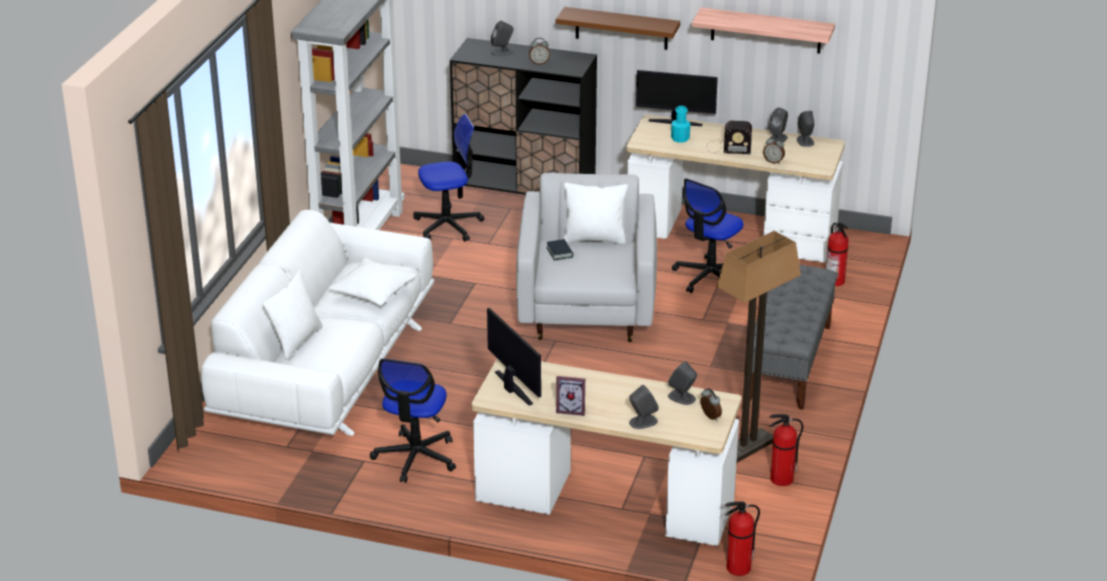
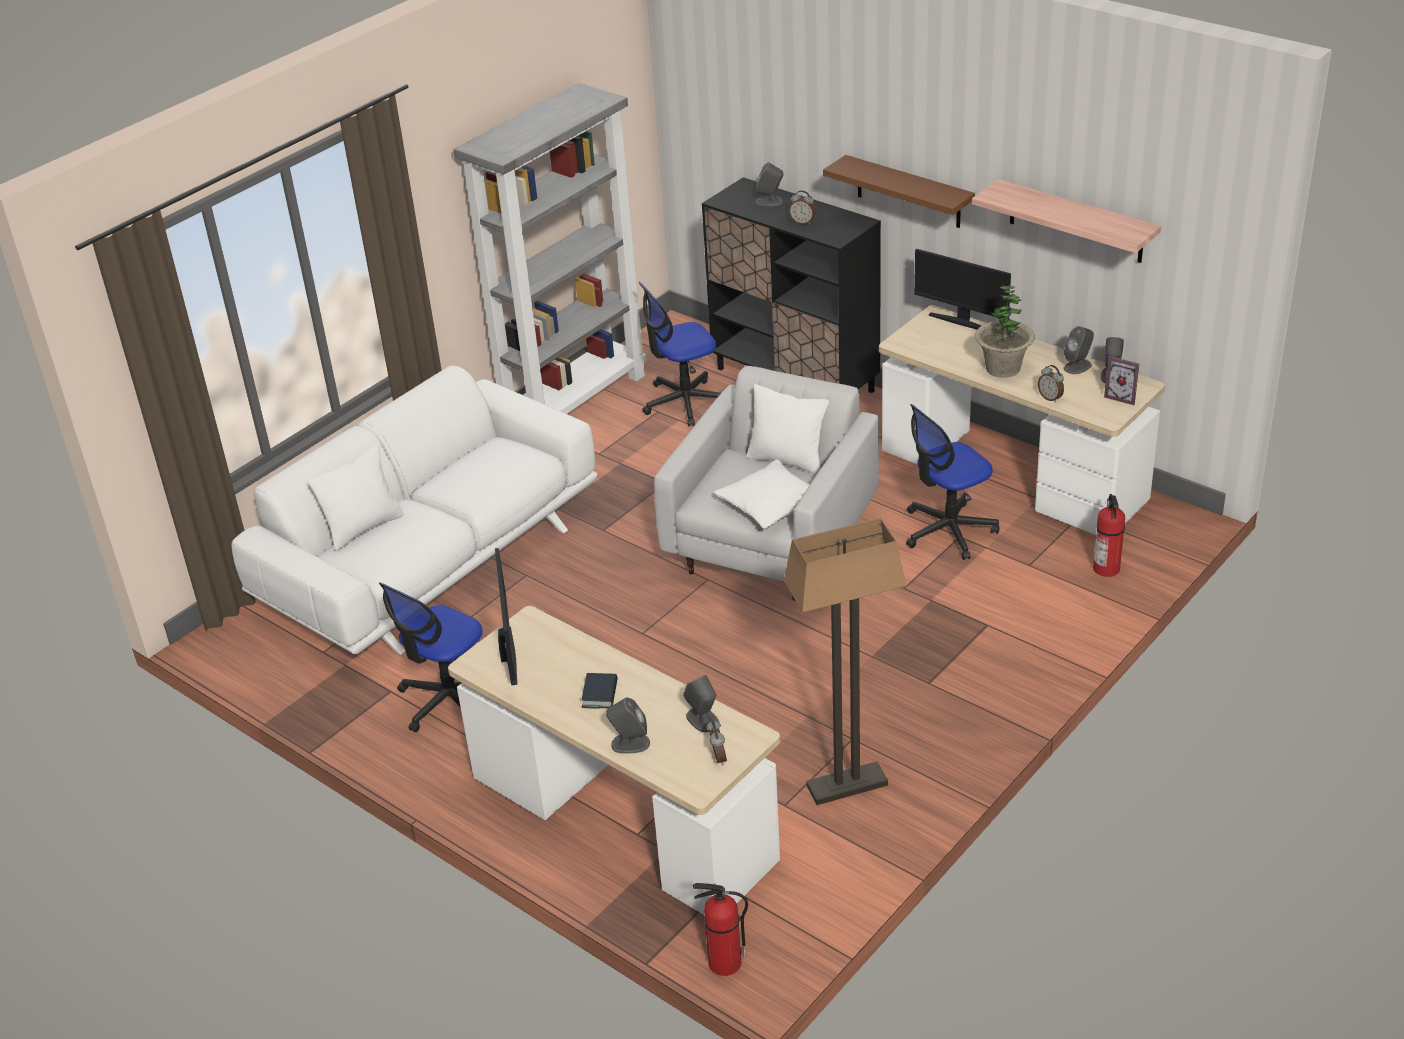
camera: 25 degrees right, 5 degrees up
(373, 291) = (487, 481): white pillow -> white pillow (771, 505)
(448, 225) = (684, 402): office chair -> office chair turned 150 degrees clockwise
(559, 252) = (732, 471): book -> book (600, 694)
(571, 409) = (556, 704): picture frame -> picture frame (1122, 396)
(680, 138) = (952, 345): turquoise bottle -> none
(727, 148) = (1003, 368): radio -> potted plant
(781, 479) = (860, 844): fire extinguisher -> none
(789, 363) = (975, 674): grey bench -> none

